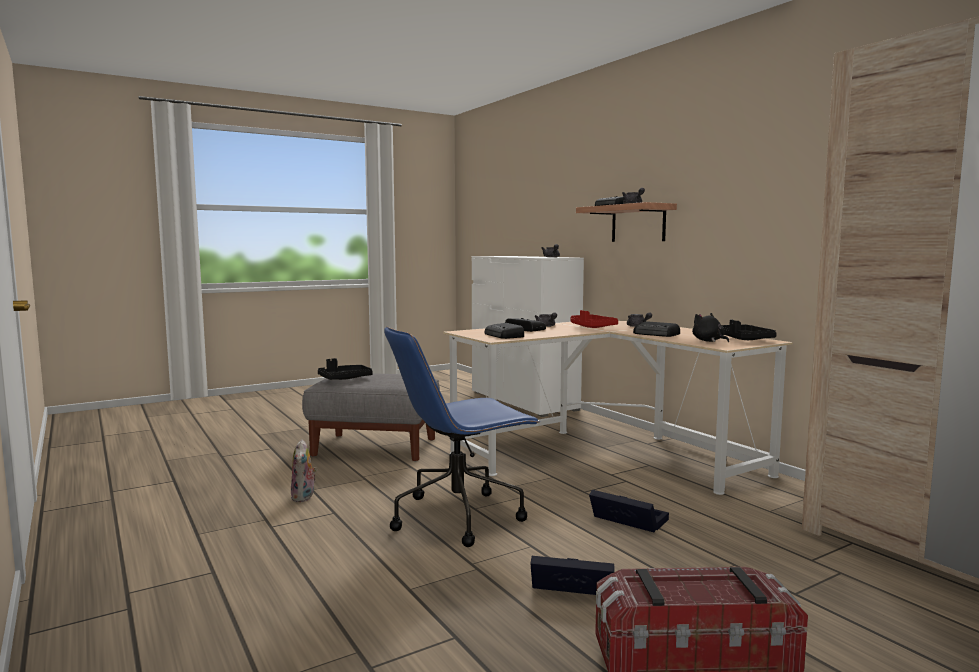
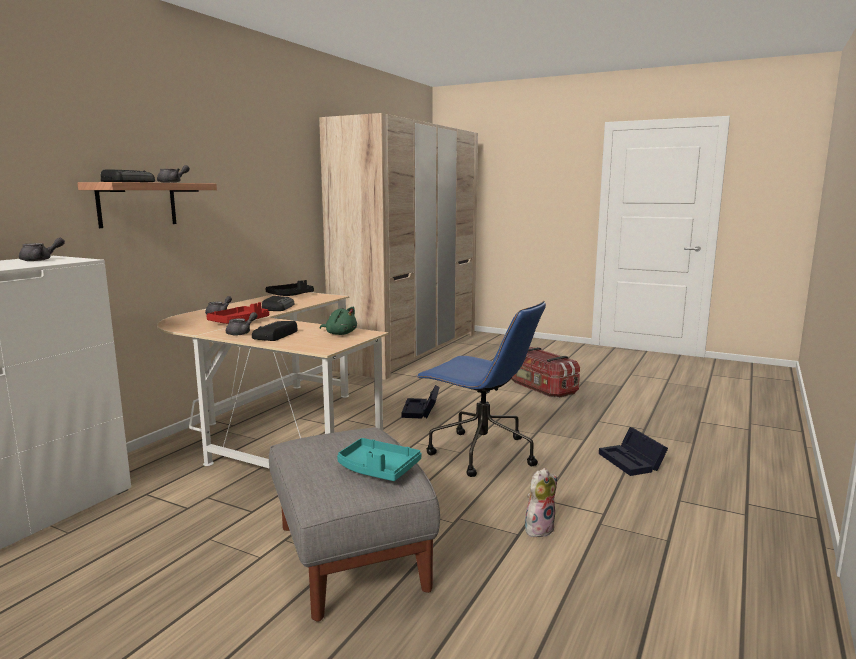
camera: 120 degrees left, 5 degrees up
(344, 378) = (377, 469): black tray -> turquoise tray
(504, 336) = (340, 334): radio -> green plush toy
(570, 585) = (518, 410): black storage box -> black storage box (632, 462)
(709, 341) = (308, 299): black plush toy -> none

